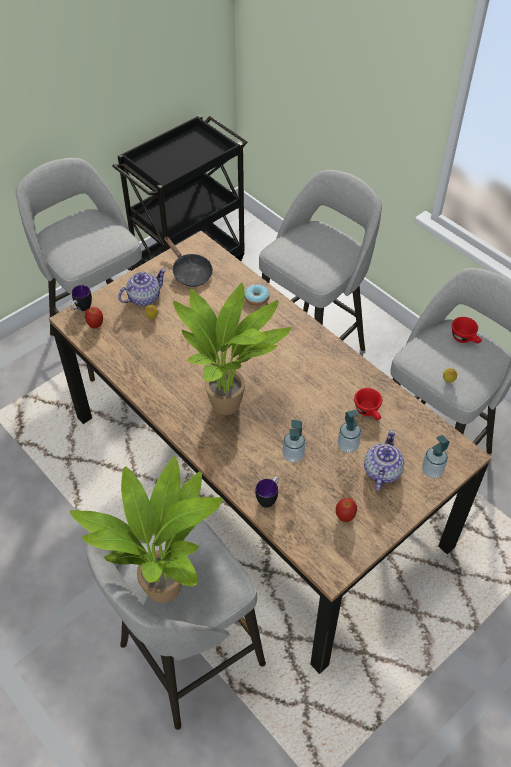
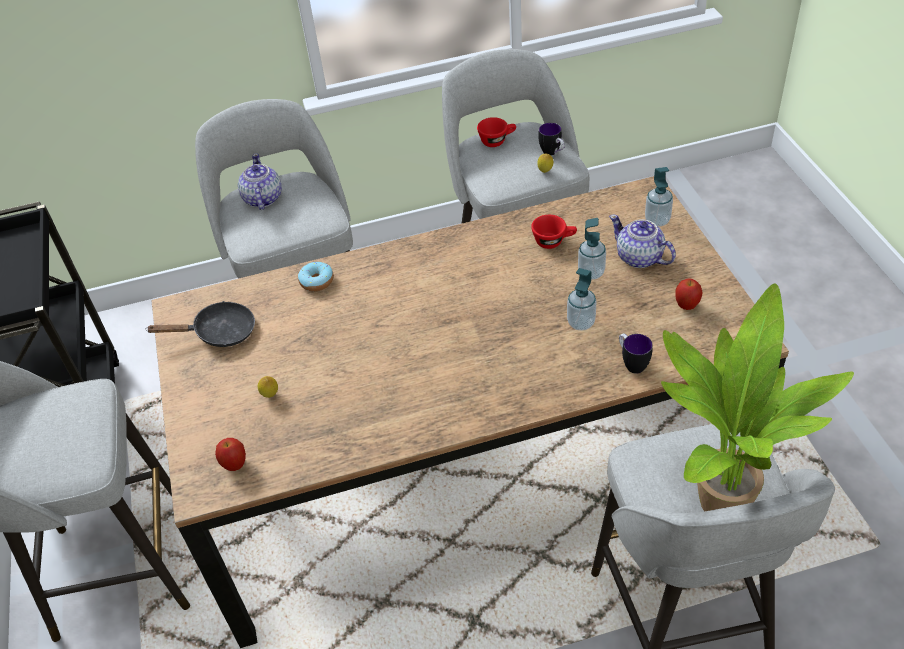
camera: 60 degrees left, 5 degrees down
(82, 309) = (190, 474): mug -> mug (552, 153)
(143, 297) = (225, 395): teapot -> teapot (262, 199)
(230, 404) = (471, 357): potted plant -> none

